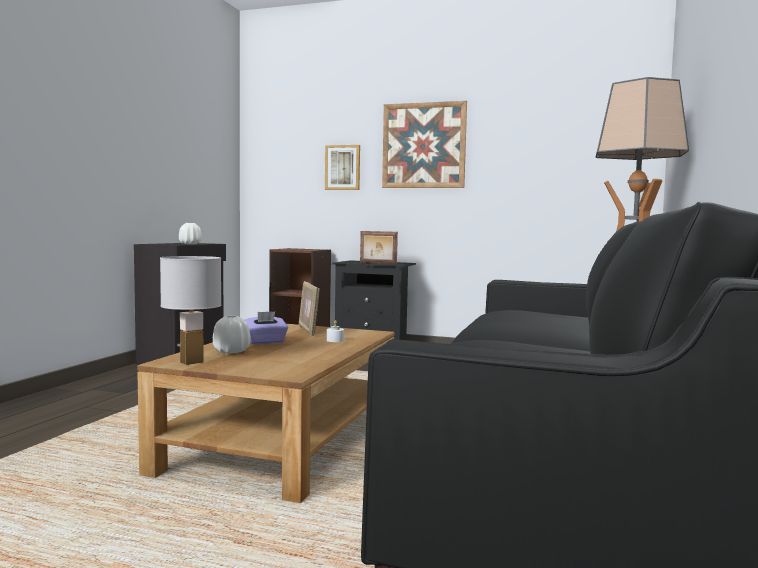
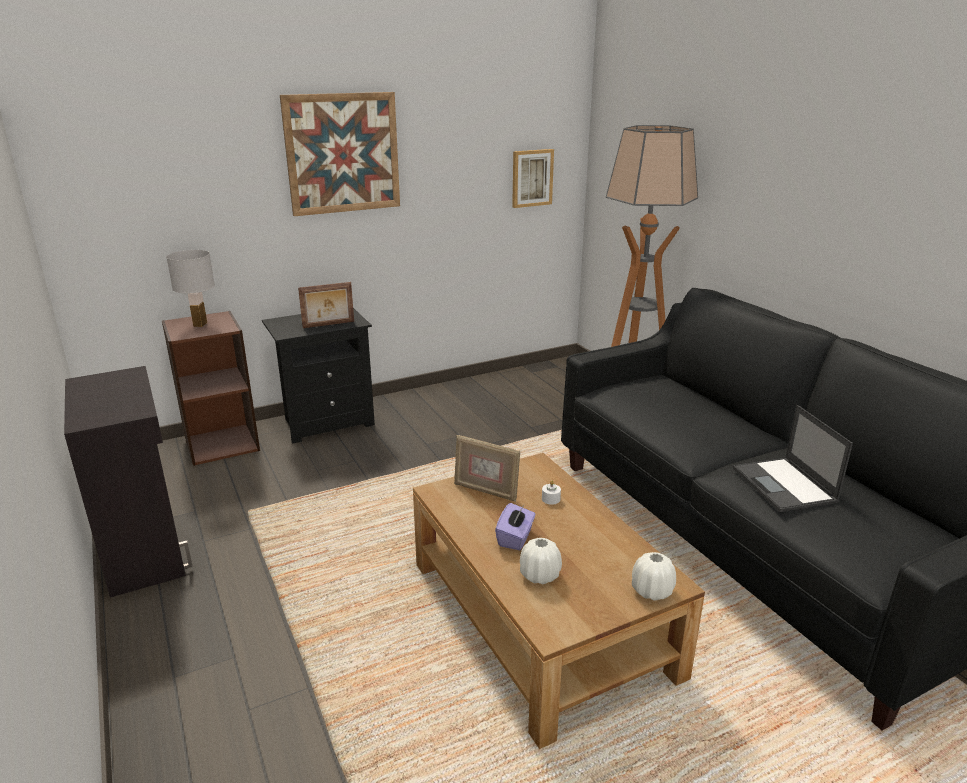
camera: 45 degrees left, 20 degrees up
(190, 244) = (128, 393): white vase -> white vase (652, 591)
(191, 362) = (569, 618): white table lamp -> white table lamp (200, 324)
(342, 167) = (226, 191): picture -> picture (532, 178)
(495, 346) = (785, 485): none -> laptop

